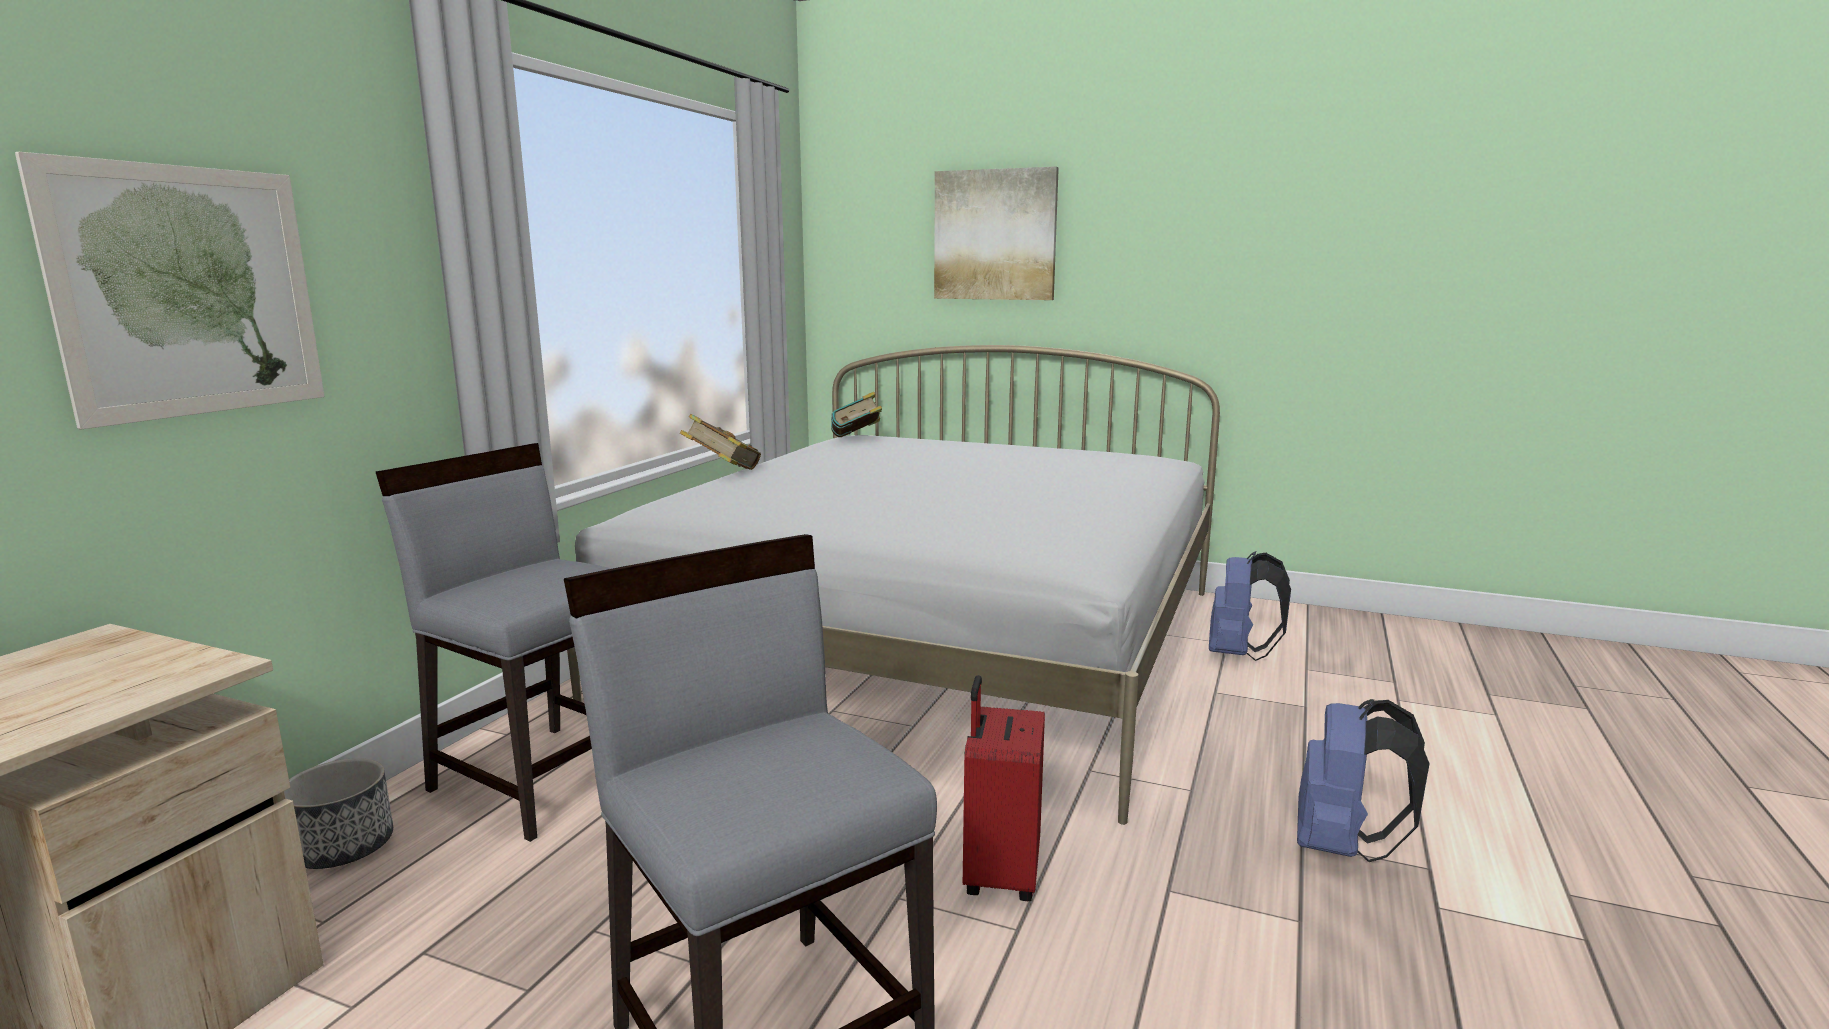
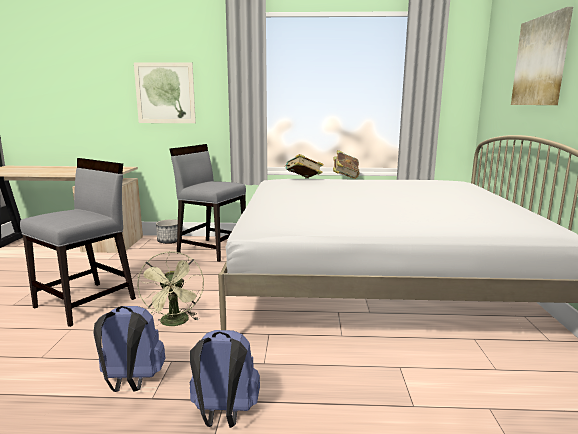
camera: 70 degrees right, 0 degrees up
(544, 777) = (212, 249): grey chair -> grey chair turned 75 degrees counterclockwise
(857, 440) = (444, 181): book -> book (303, 179)
(999, 874) = (175, 323): red suitcase -> green fan
(1238, 654) = (479, 375): blue backpack -> blue backpack (131, 382)

